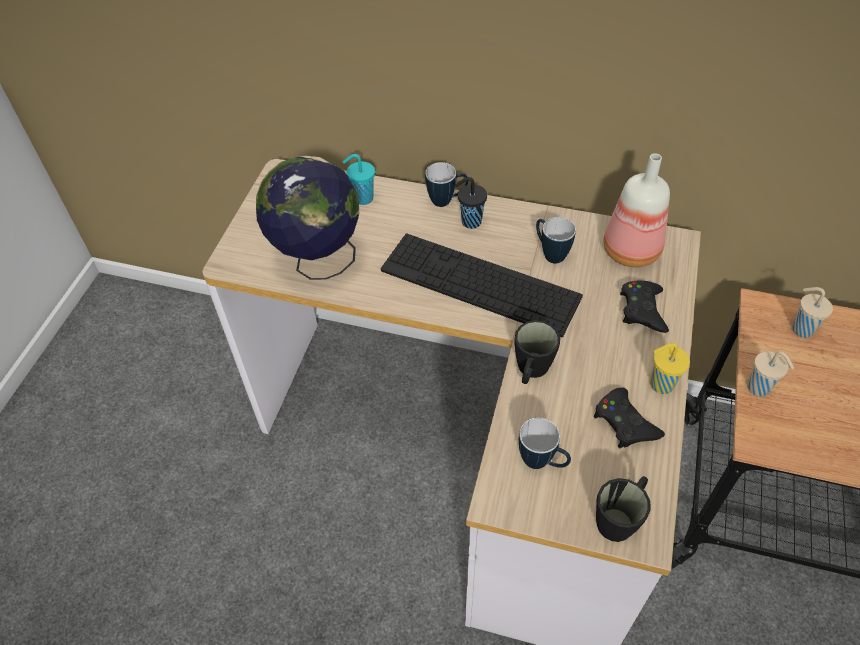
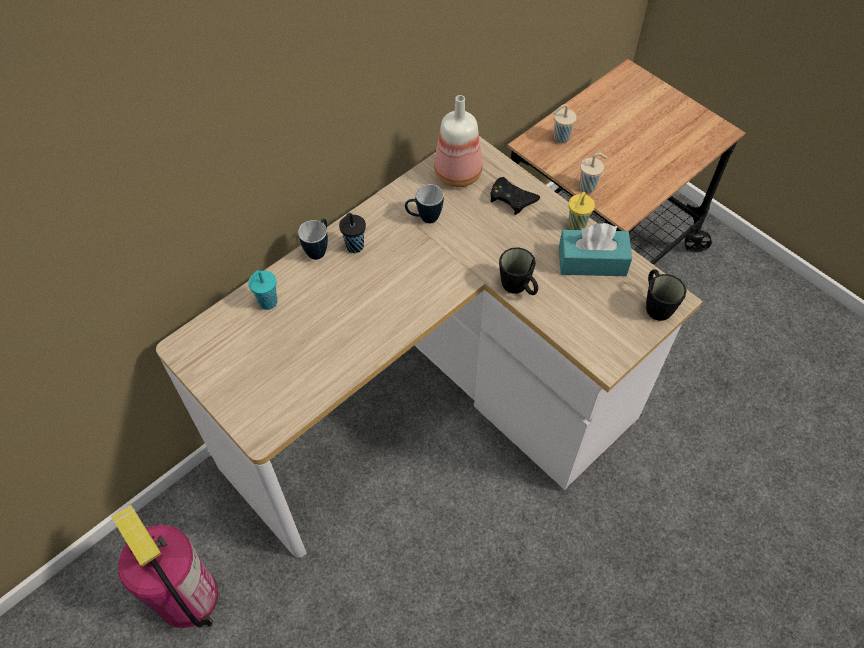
camera: 60 degrees left, 5 degrees up
(188, 375) = (187, 597): none -> fire extinguisher
(318, 262) = (313, 367): globe -> none
(480, 283) = (419, 274): keyboard -> none
(542, 463) = (593, 322): mug -> none
(625, 423) = (592, 261): black game controller -> turquoise tissue box

